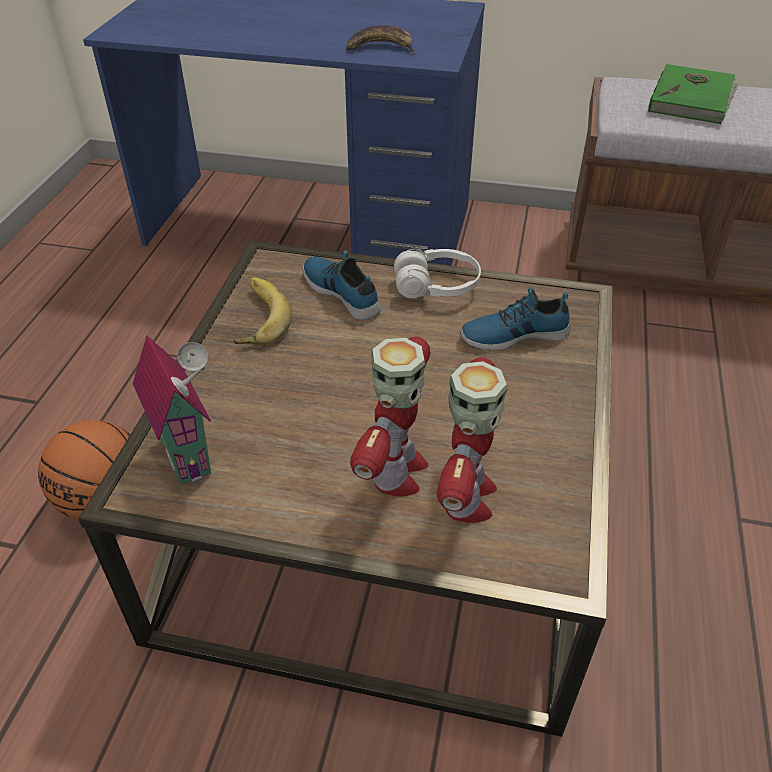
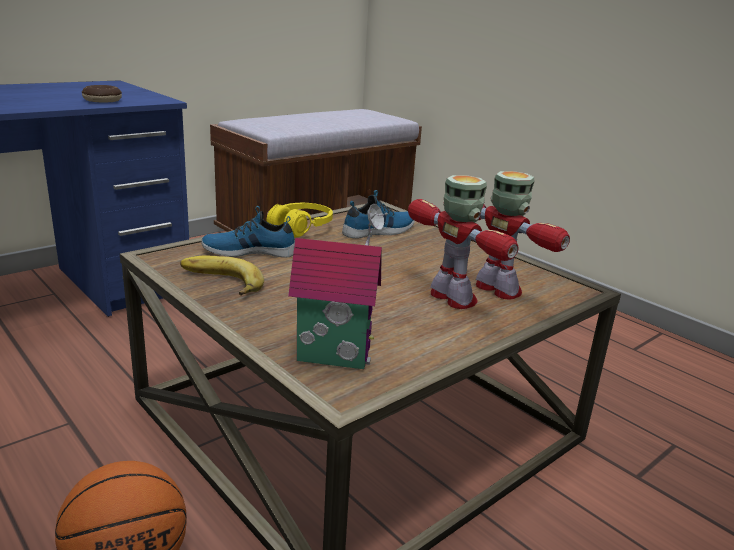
camera: 55 degrees left, 20 degrees down
(381, 48) = (102, 100): banana -> donut
(436, 286) = (300, 228): white headphones -> yellow headphones
(513, 334) = (380, 231): shoe -> shoe turned 150 degrees counterclockwise
(693, 98) = (289, 119): green book -> none

